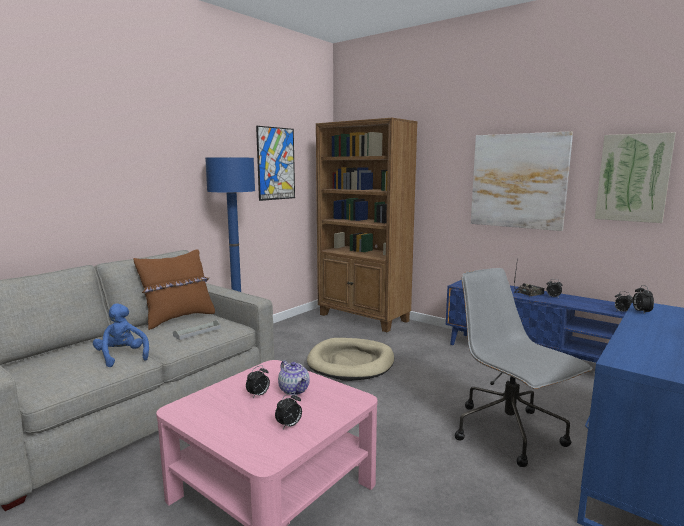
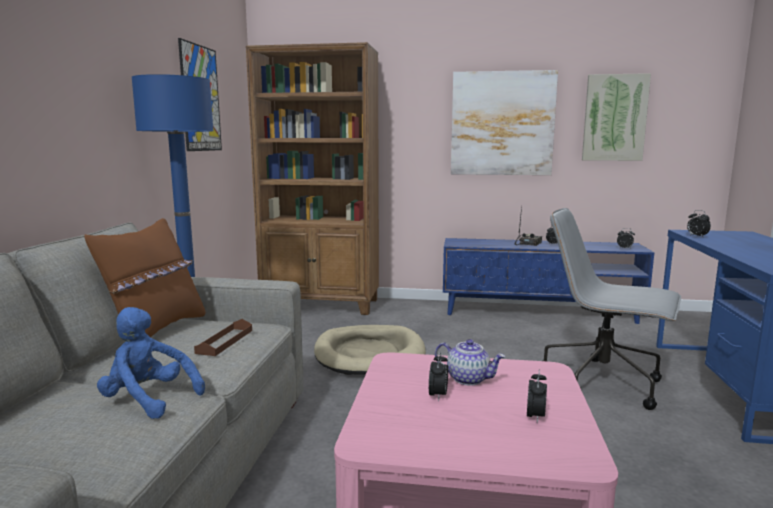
camera: 30 degrees left, 0 degrees up
(197, 332) = (225, 341): grey tray -> brown tray

